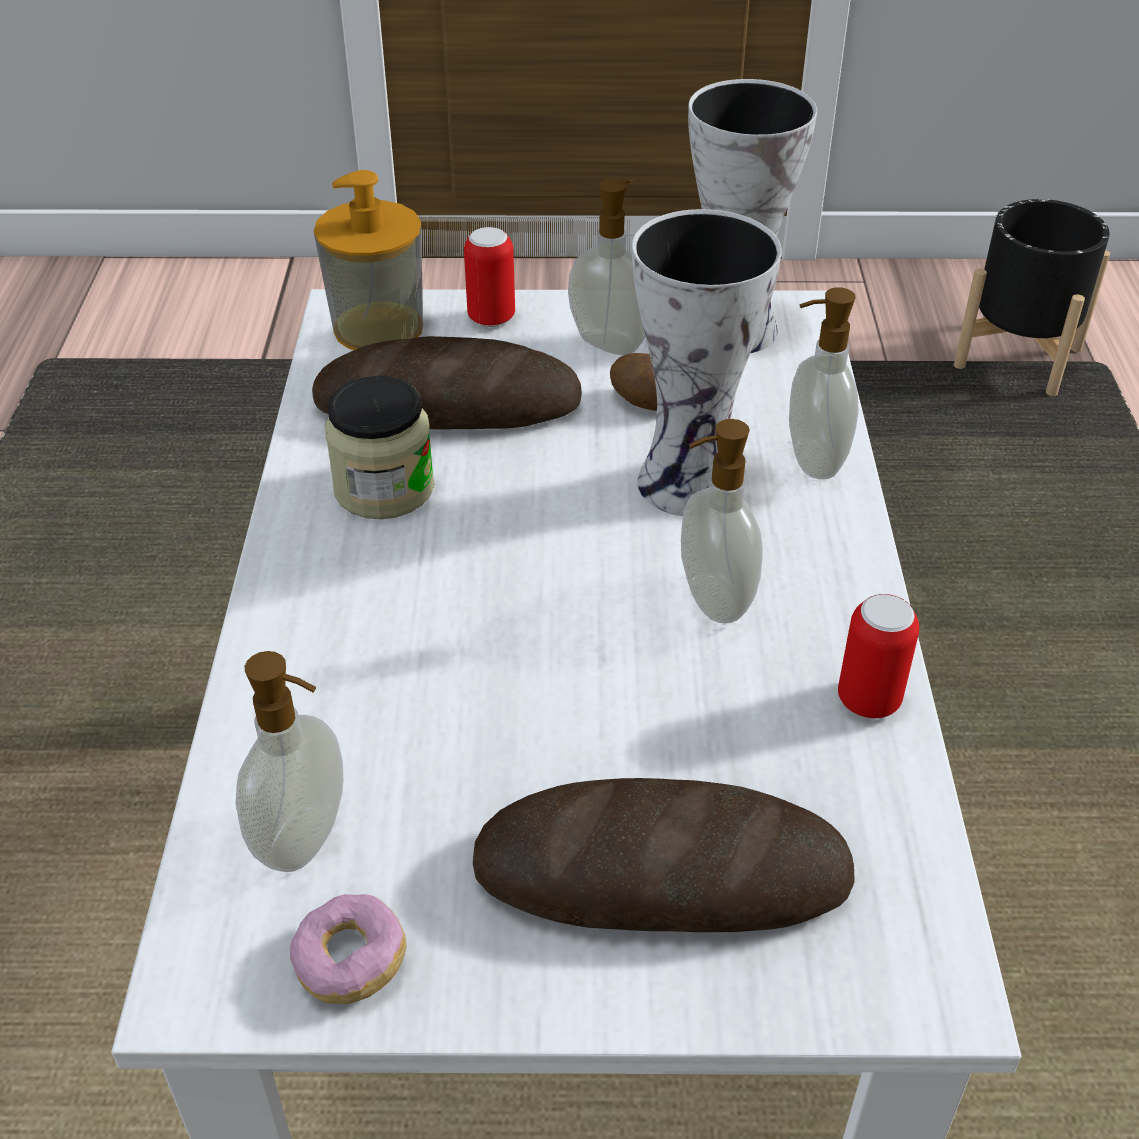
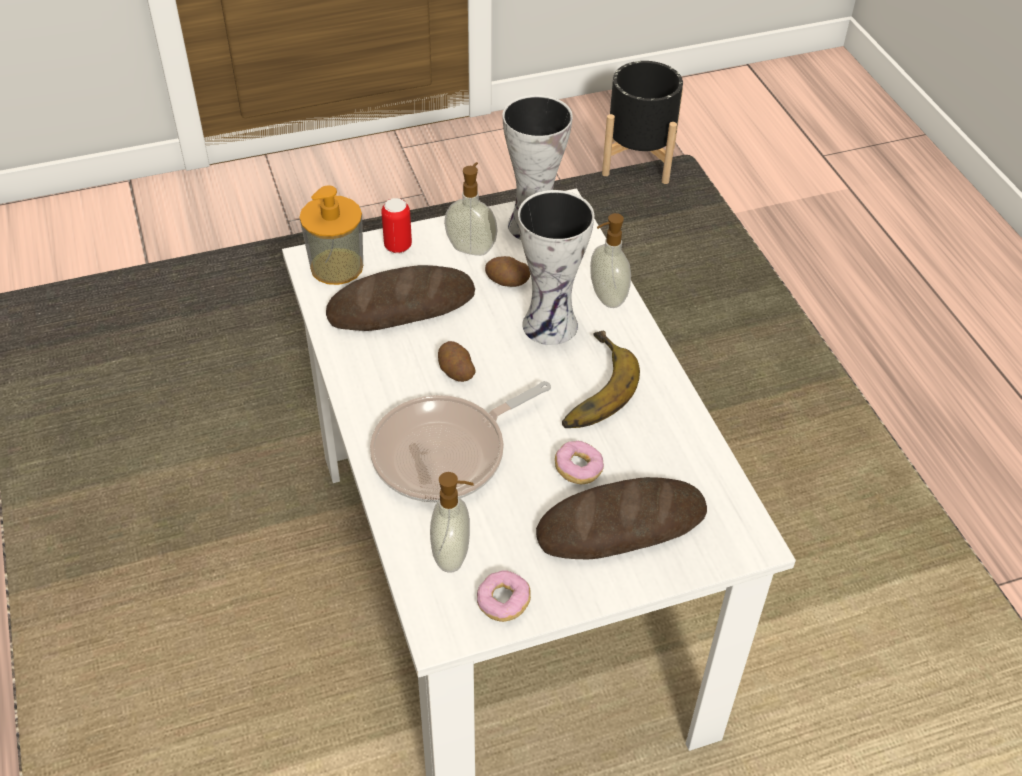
camera: 20 degrees left, 5 degrees up
(384, 489) = (393, 365): jar -> none
(395, 651) = (446, 453): none -> frying pan
(484, 520) = (455, 371): none -> potato
(625, 742) = (578, 469): none -> donut
(712, 600) = (588, 387): soap dispenser -> banana
(868, 700) = (680, 420): can -> none

